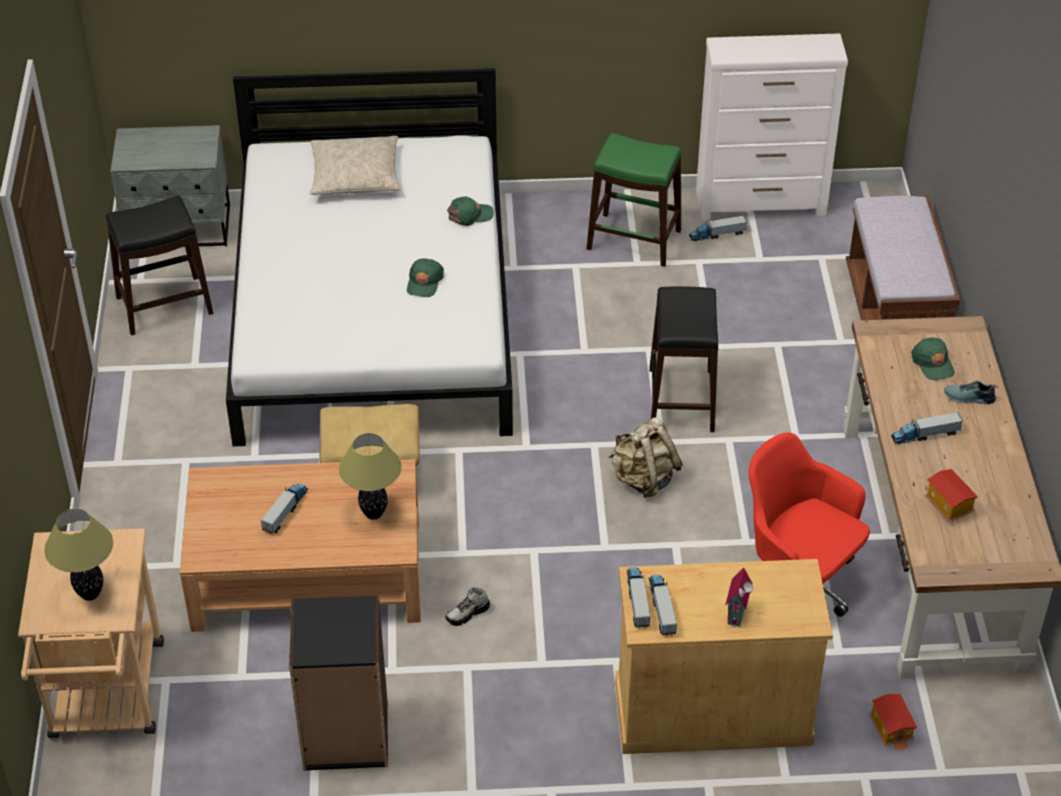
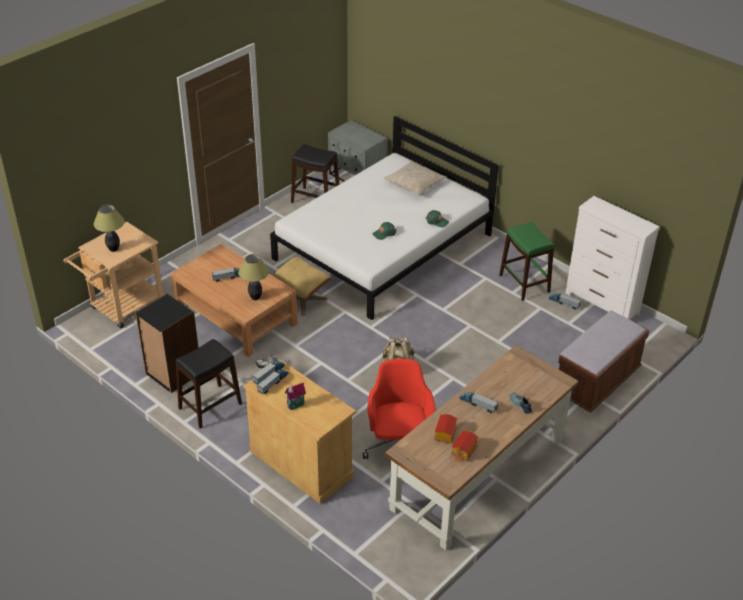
camera: 45 degrees right, 5 degrees down
(682, 399) = (455, 351): black stool -> black stool (210, 406)
(891, 729) = (358, 523): toy house -> toy house (464, 452)
(932, 363) = (525, 382): green cap -> none

